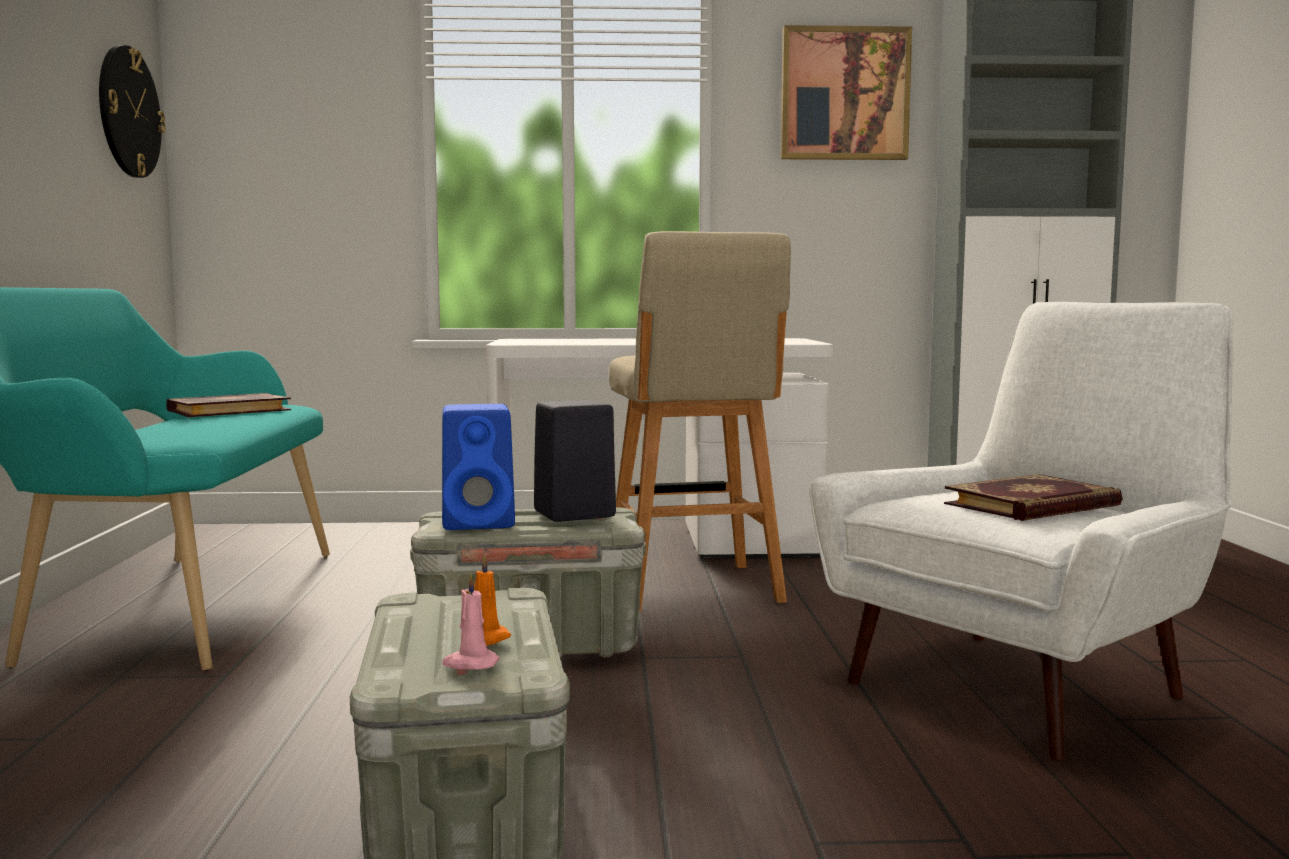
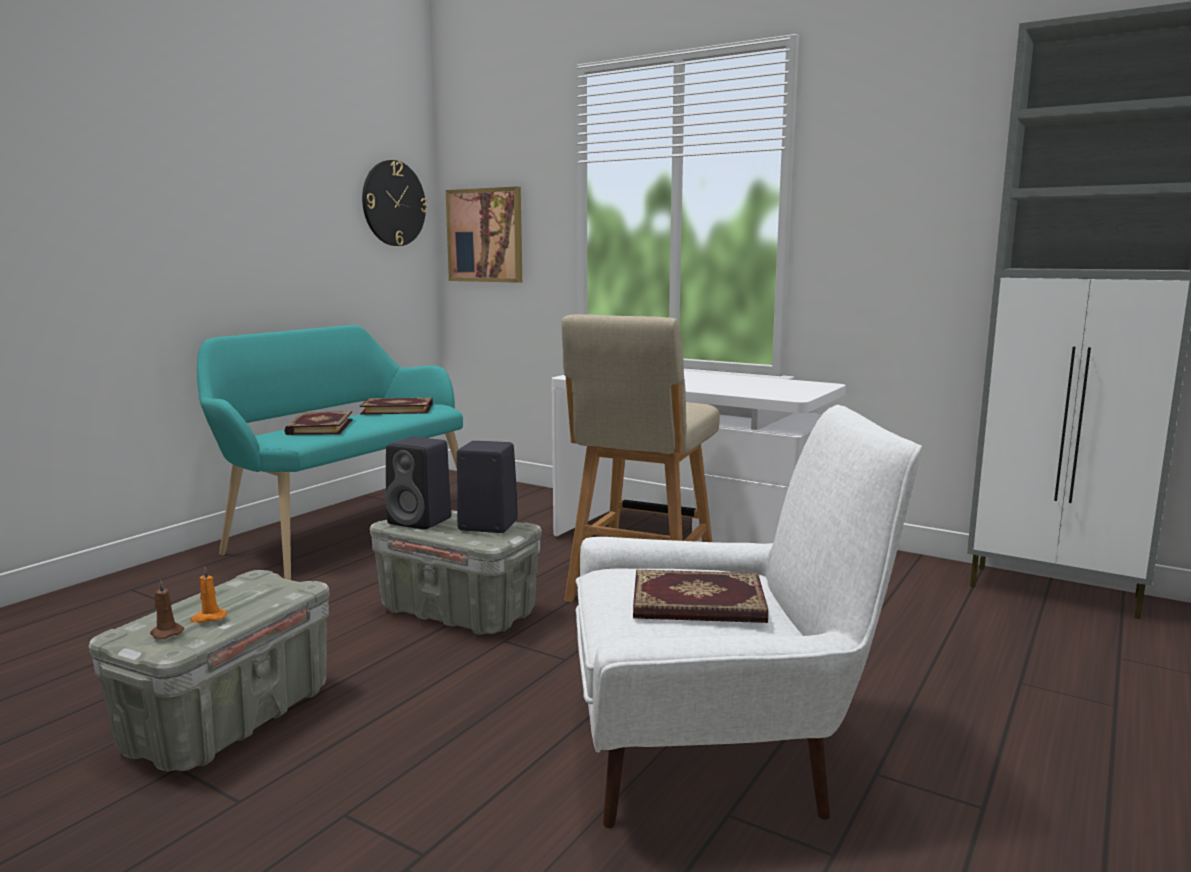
camera: 35 degrees right, 5 degrees up
(174, 430) = (319, 427): none -> book
(470, 664) = (166, 633): pink candle -> brown candle
(481, 522) = (422, 521): blue speaker -> black speaker
(844, 94) = (916, 151): picture -> picture (485, 235)

